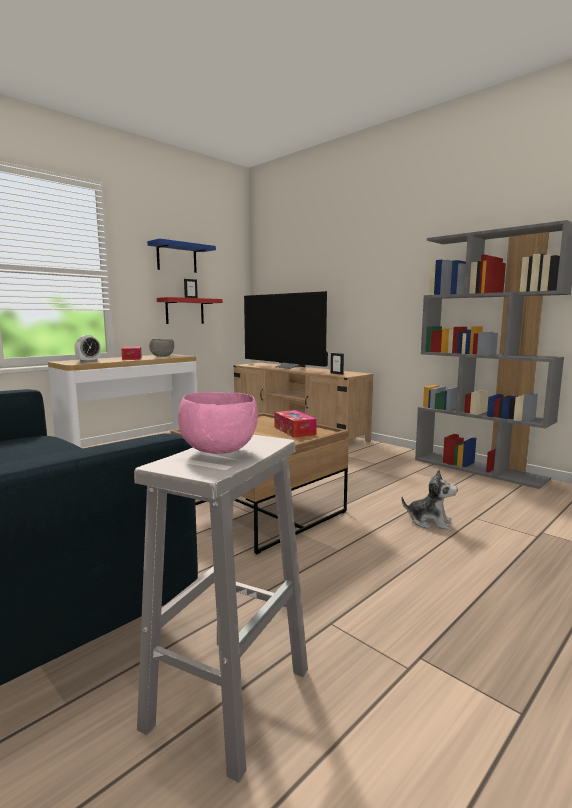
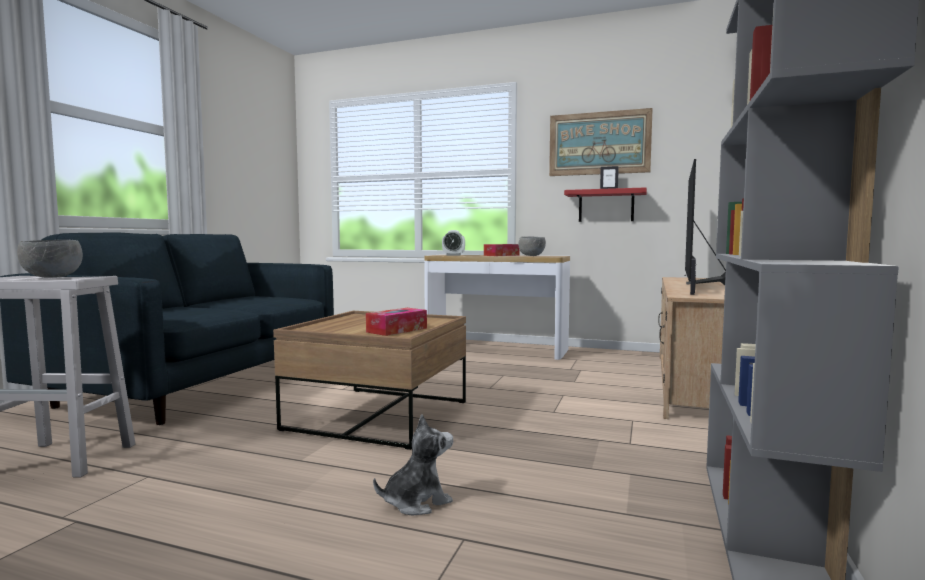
camera: 65 degrees right, 5 degrees down
(176, 258) = (599, 143): blue shelf -> picture
(220, 451) = (53, 277): pink bowl -> grey bowl
(429, 522) = (416, 502): plush toy -> plush toy turned 120 degrees counterclockwise

